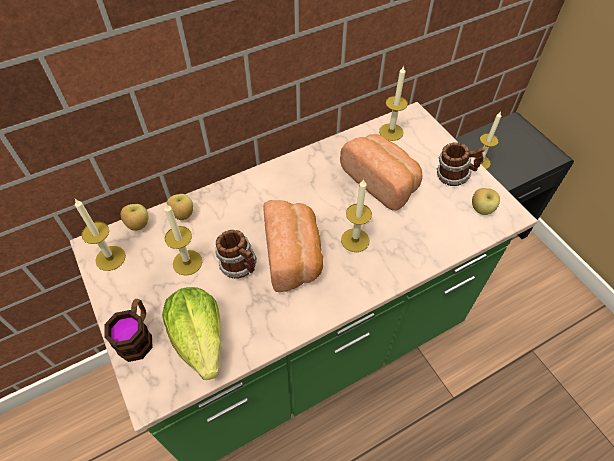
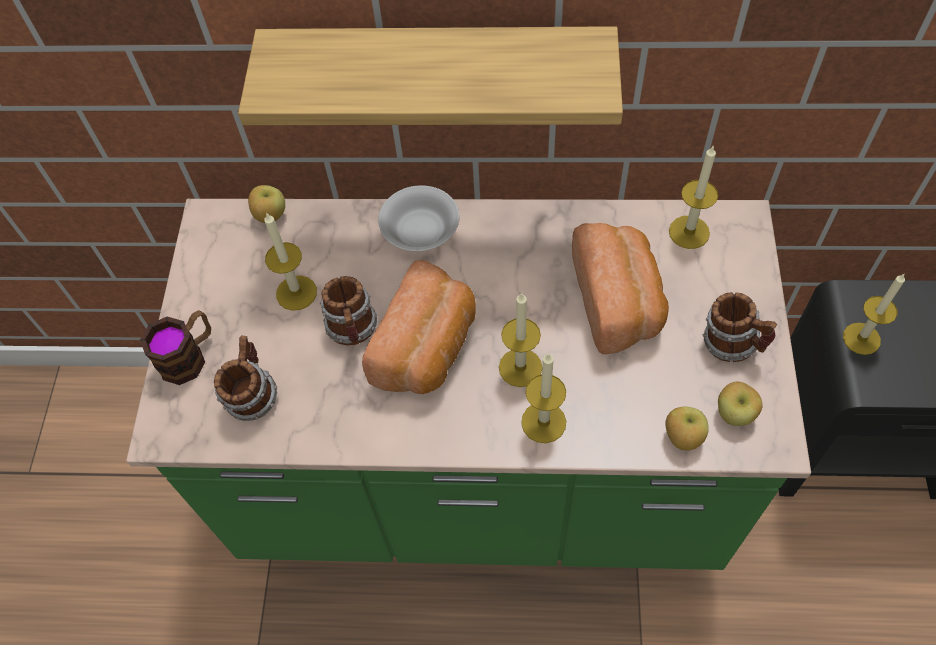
camera: 35 degrees right, 5 degrees up
(110, 258) = (216, 244): candle -> candle (543, 422)
(182, 215) = (329, 227): apple -> apple (682, 437)
(200, 339) = (252, 396): lettuce -> mug
(230, 79) = (439, 75): none -> shelf
(243, 193) = (420, 231): none -> white bowl

